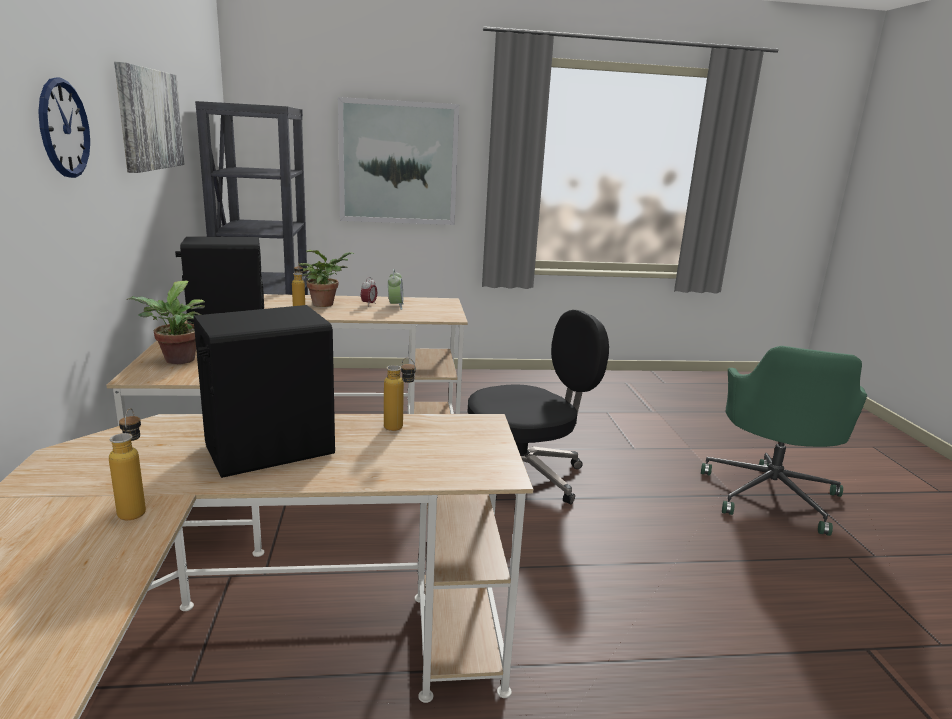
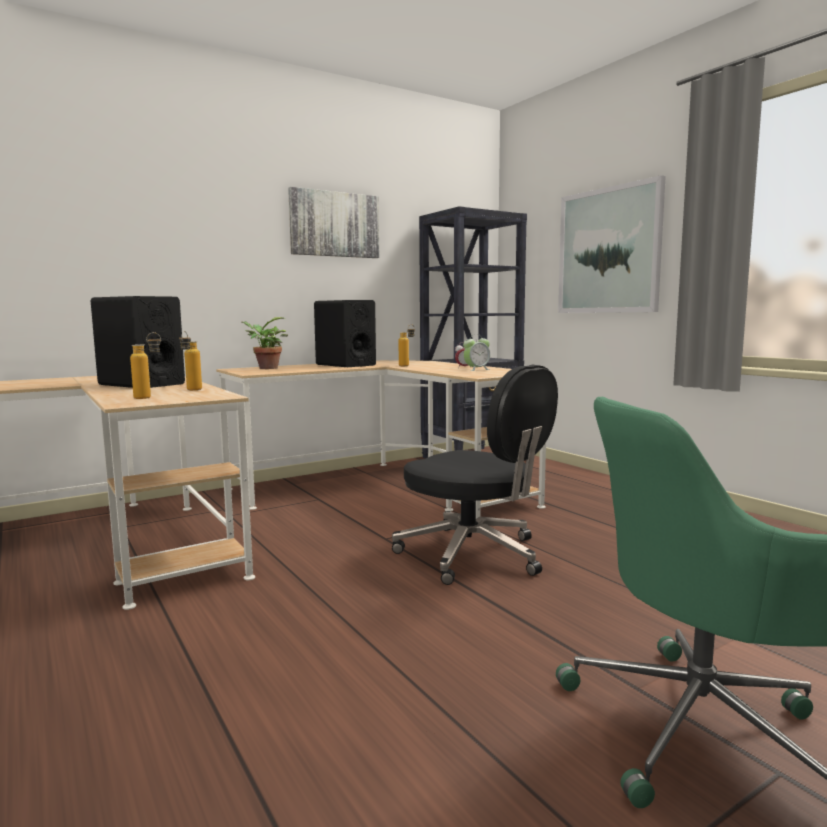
camera: 65 degrees right, 10 degrees down
(63, 128) = (214, 222): wall clock -> none
(136, 508) = (62, 383): bottle -> bottle (149, 397)
(325, 304) = (440, 365): potted plant -> none

